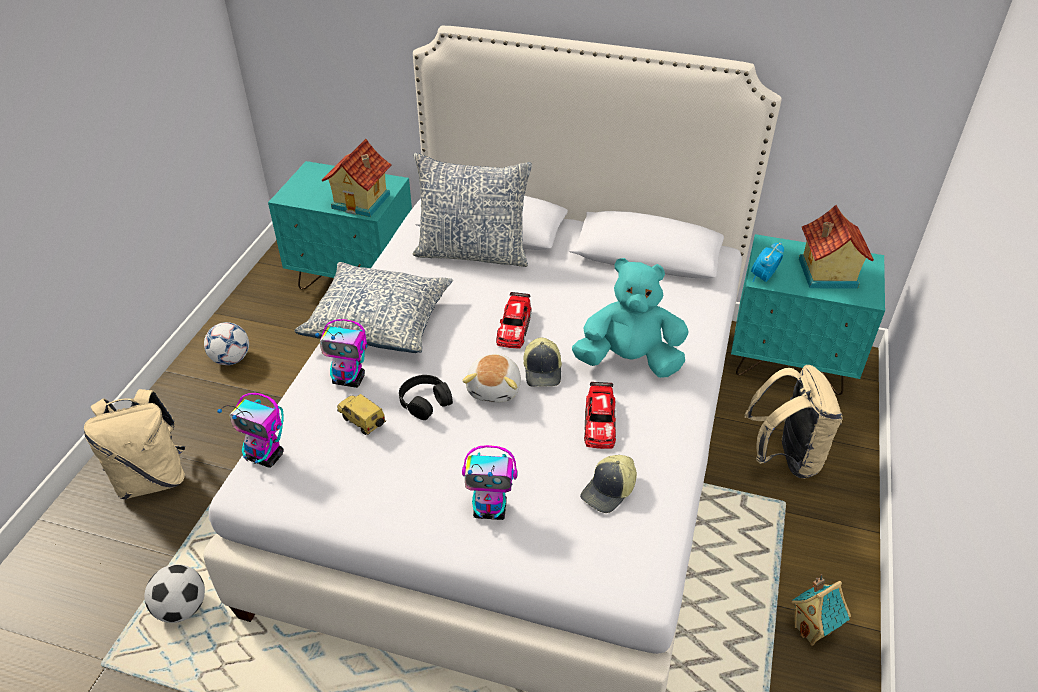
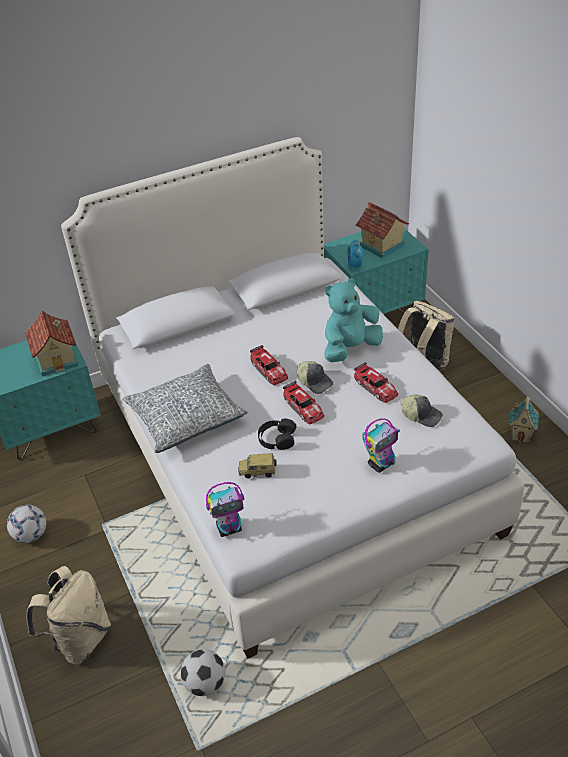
camera: 40 degrees left, 0 degrees up
(349, 380) = (216, 458): toy robot -> none
(473, 252) = (186, 345): pillow -> none
(495, 388) = (303, 407): plush toy -> toy car
(609, 491) = (421, 415): cap -> cap turned 60 degrees counterclockwise

